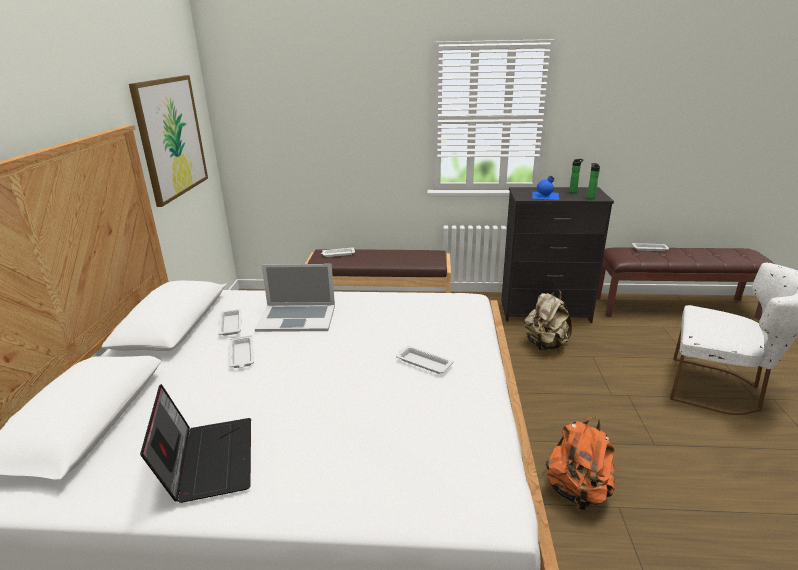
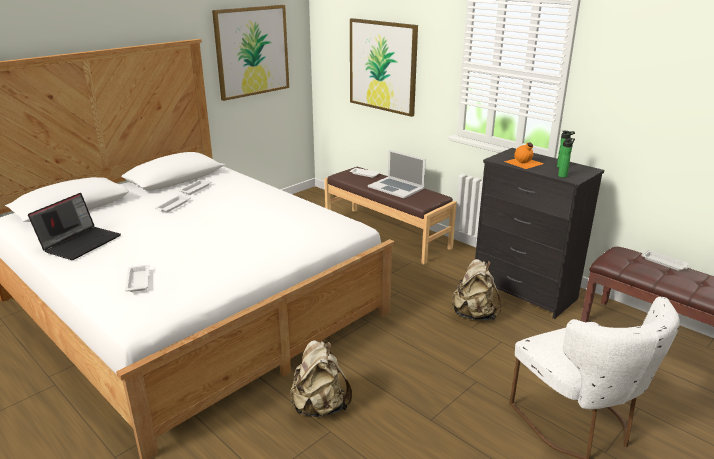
camera: 40 degrees right, 0 degrees up
(297, 318) = (232, 198): laptop -> laptop (396, 187)
(329, 134) = (382, 66): none -> picture
(423, 362) = (244, 248): white tray -> white tray (138, 280)
(546, 195) = (524, 162): blue bottle -> orange bottle
(577, 491) = (319, 406): orange backpack -> beige backpack

